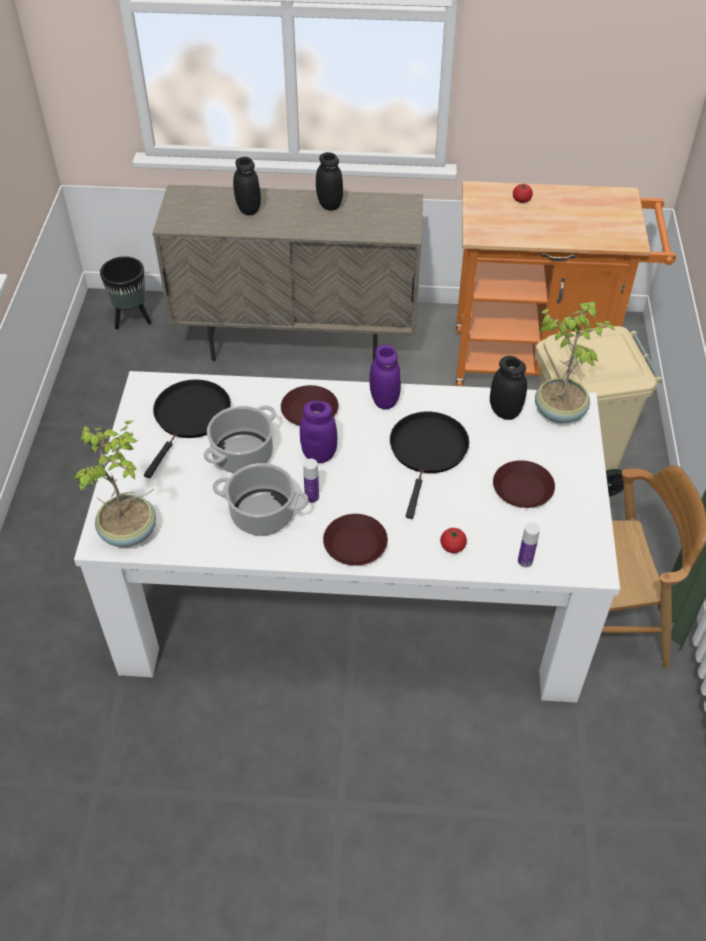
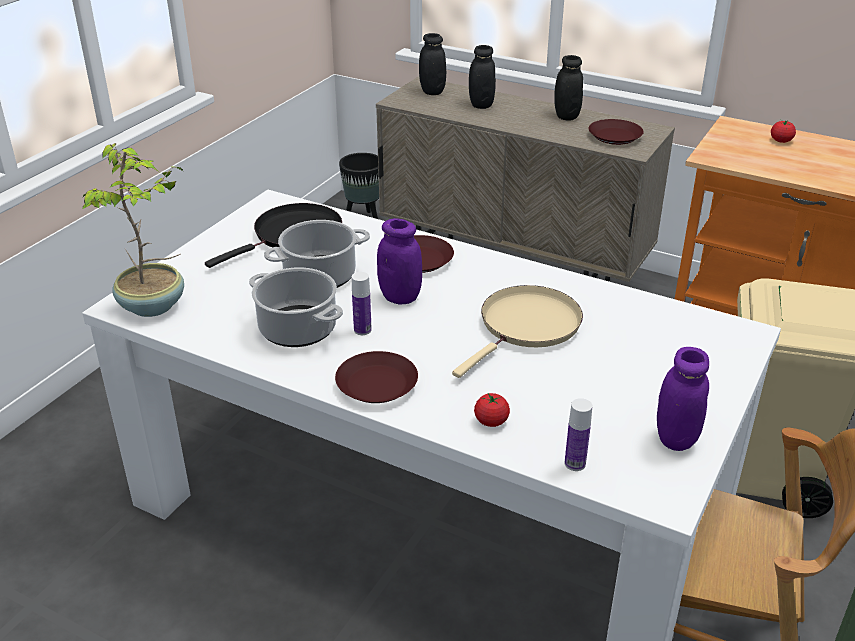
camera: 25 degrees right, 15 degrees down
(384, 400) = (509, 271): purple jar -> purple jar (676, 438)
(428, 451) = (526, 326): black frying pan -> beige frying pan
(505, 411) = (647, 315): black jar -> black jar (432, 91)
(523, 488) = (622, 391): brown plate -> brown plate (615, 136)
(560, 411) = (720, 333): potted plant -> none

